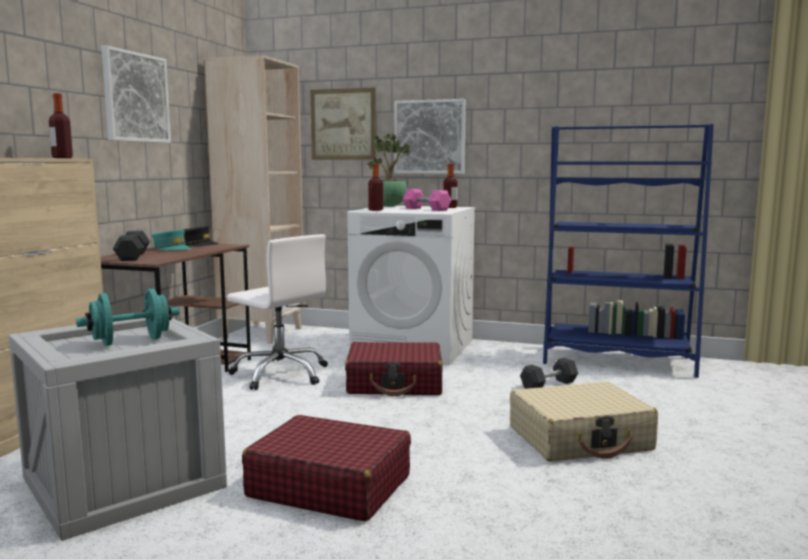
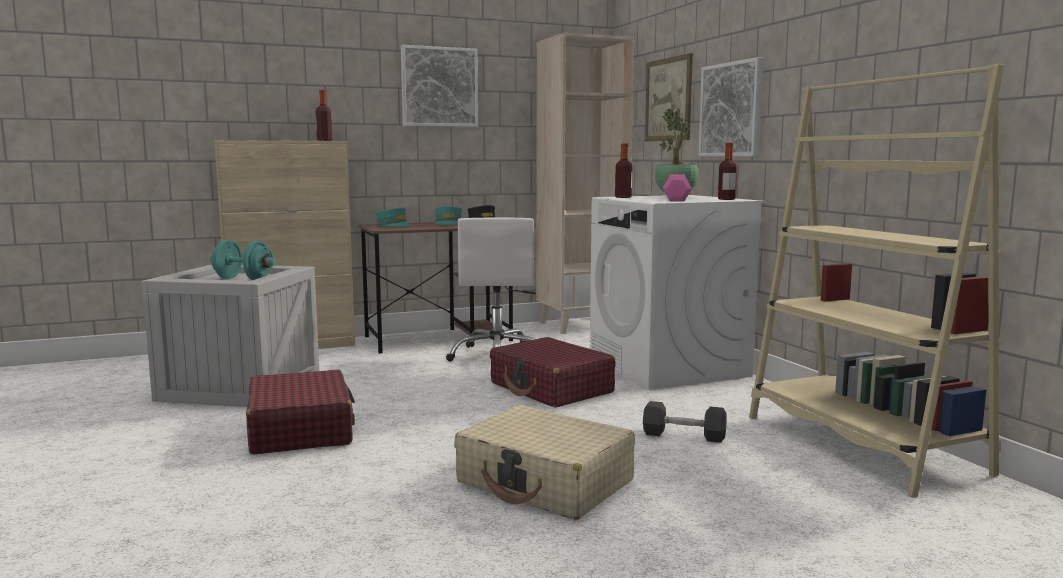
camera: 50 degrees right, 0 degrees up
(133, 256) = (394, 225): grey dumbbell -> turquoise cap
(617, 360) = (861, 444): blue bookcase -> beige bookcase

